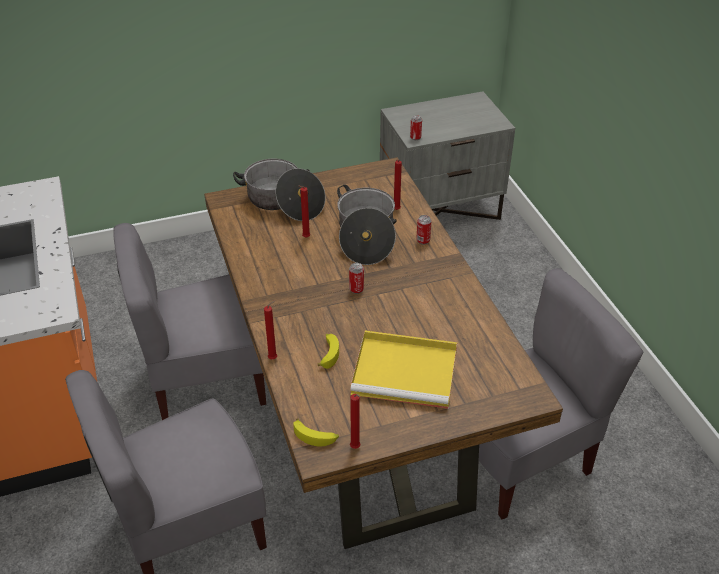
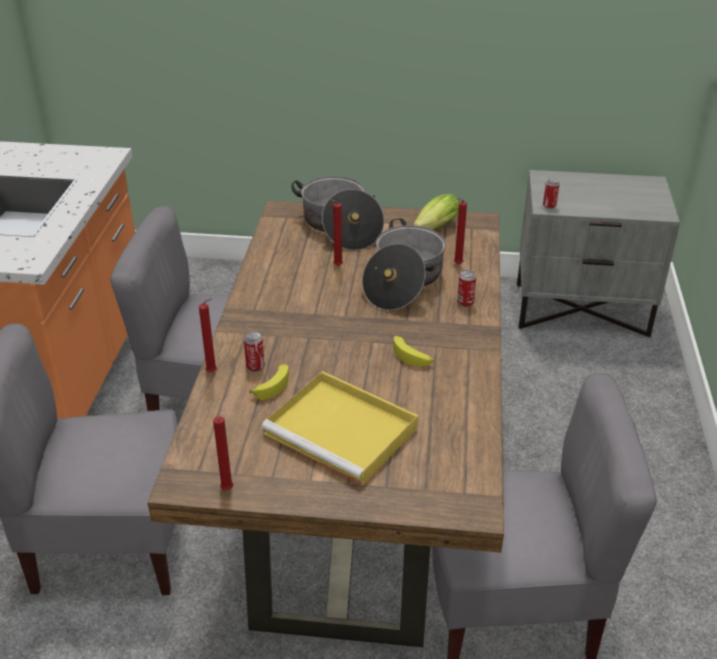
camera: 25 degrees right, 5 degrees down
(315, 436) = (194, 463): banana -> banana (412, 356)
(356, 289) = (352, 330): can -> can (255, 366)
(357, 184) = (433, 229): none -> lettuce

